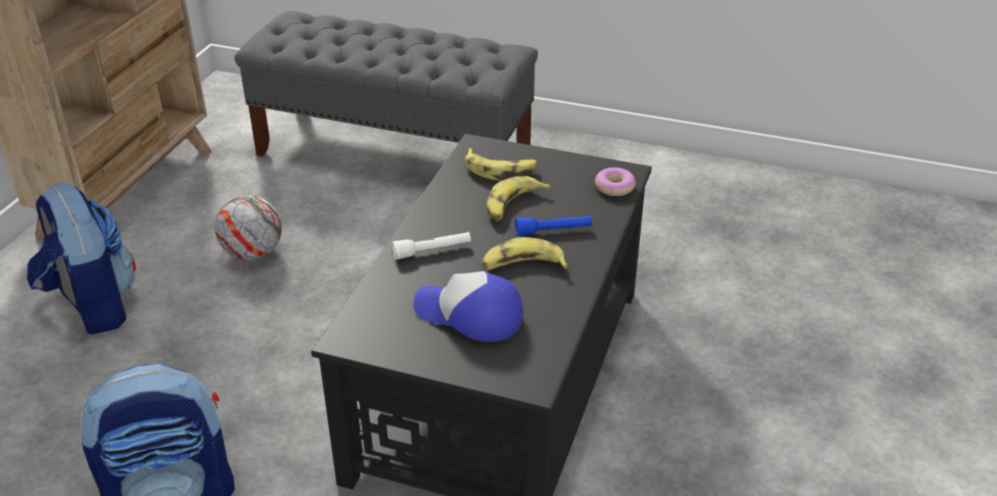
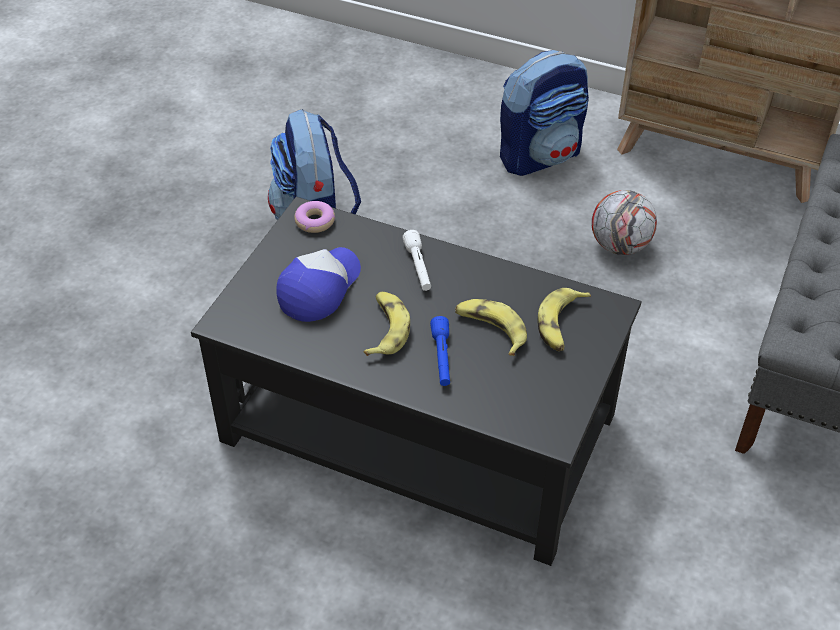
camera: 95 degrees right, 10 degrees up
(614, 187) = (523, 420): donut -> donut (315, 221)

